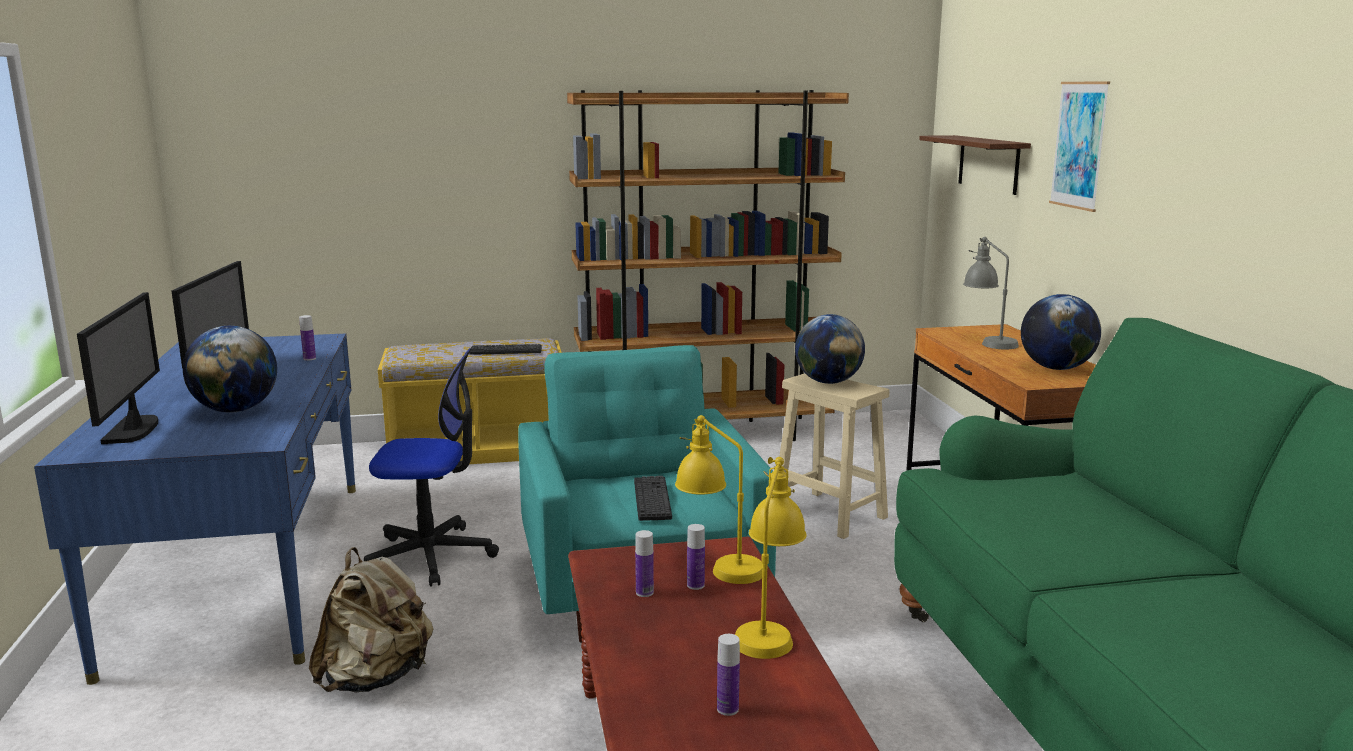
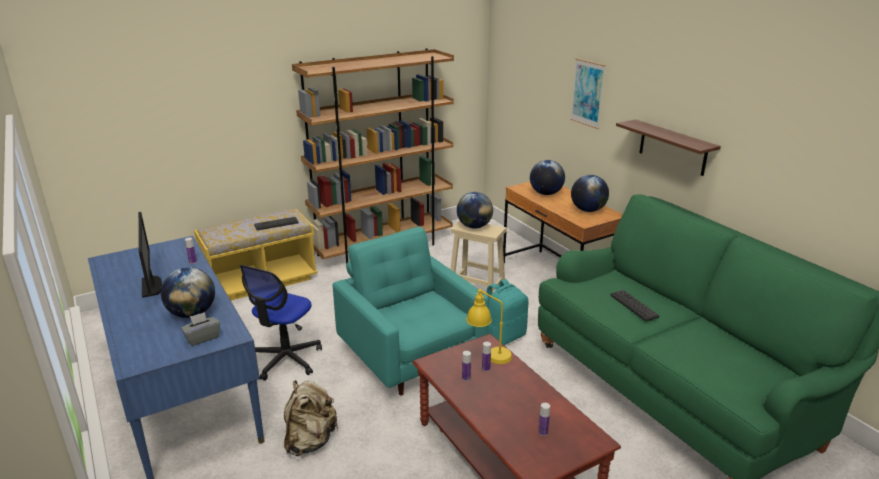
camera: 20 degrees left, 10 degrees up
(133, 430) = (146, 341): monitor -> none
(214, 437) = (202, 338): none -> grey tissue box
(431, 556) = (285, 359): office chair -> office chair turned 135 degrees clockwise
(652, 499) = (425, 317): keyboard -> keyboard (634, 306)
(768, 629) = (532, 386): yellow table lamp -> none
(838, 588) = (504, 336): none -> turquoise backpack
(987, 341) = (546, 193): grey table lamp -> globe
(988, 164) = (528, 90): shelf -> shelf (672, 147)

